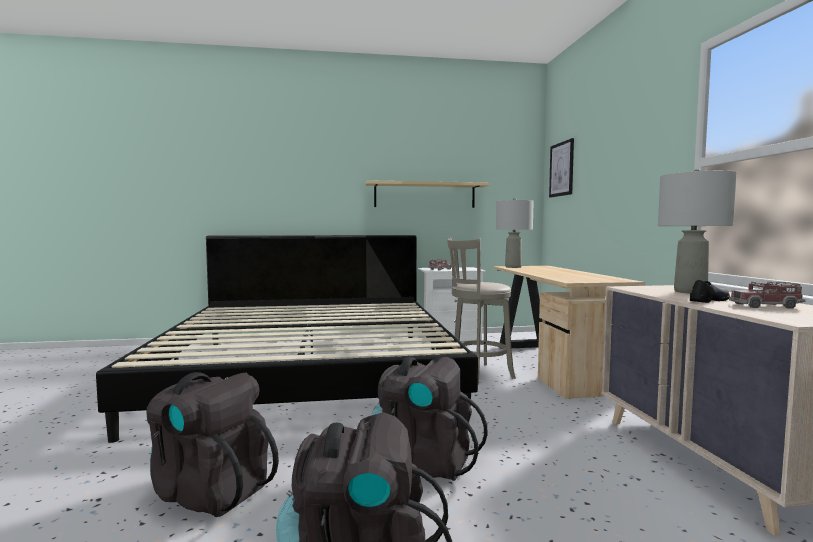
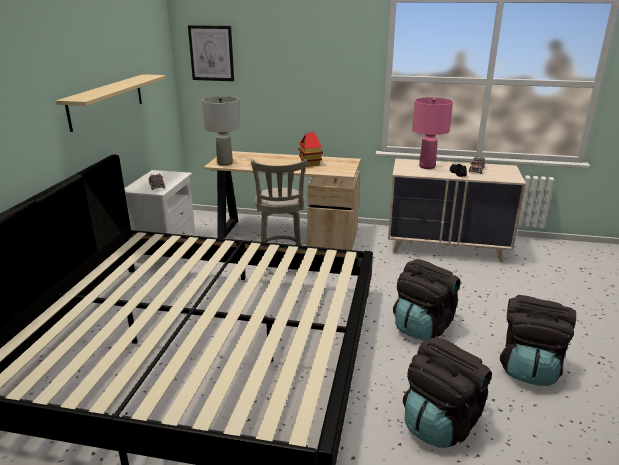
camera: 70 degrees left, 20 degrees up
(572, 275) = (310, 164): none -> toy house
(690, 292) = (427, 167): grey table lamp -> pink table lamp

